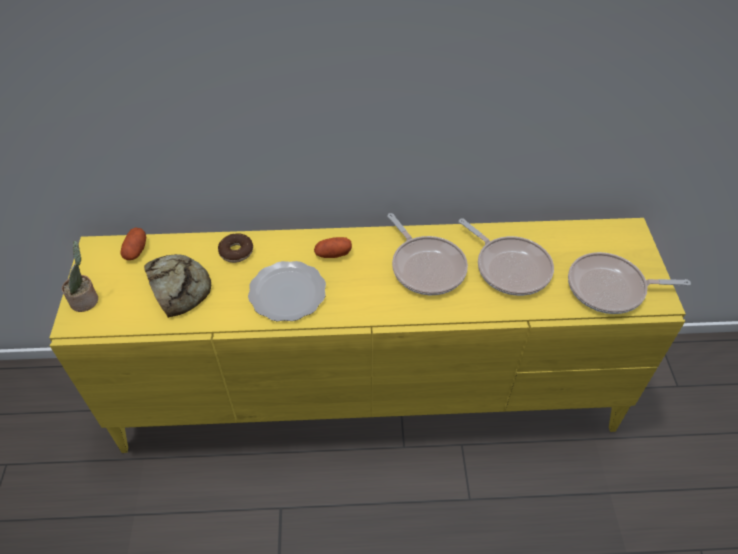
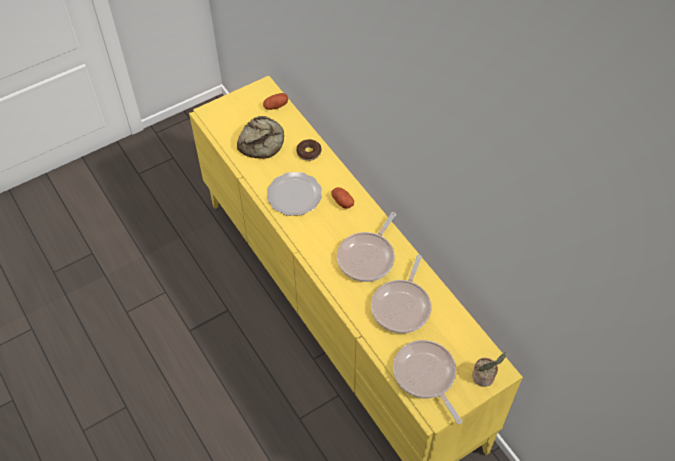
camera: 60 degrees right, 5 degrees up
(86, 300) = (226, 107): potted plant -> potted plant (485, 377)

